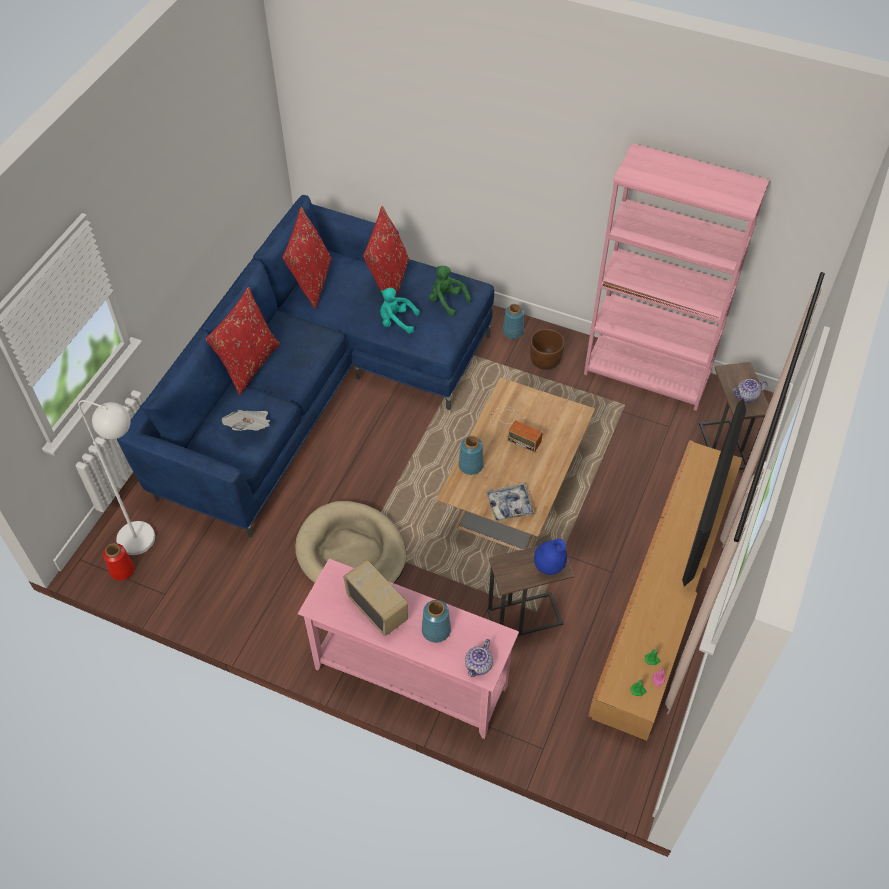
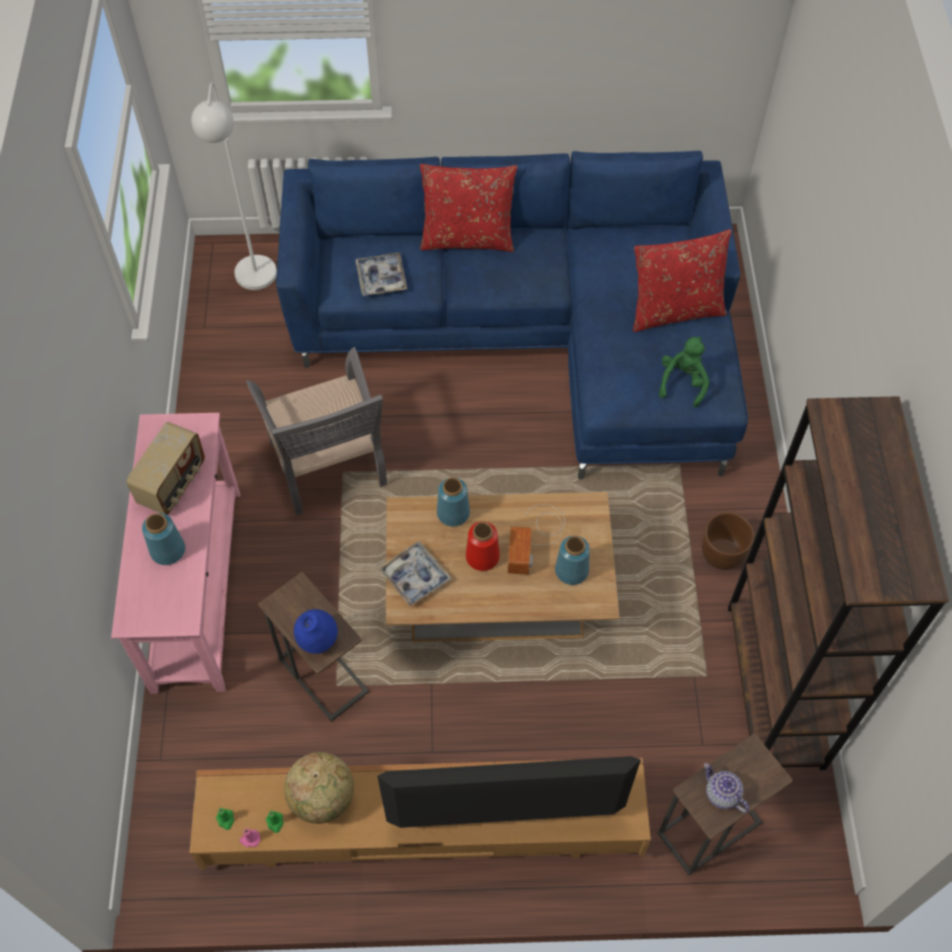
camera: 65 degrees right, 5 degrees up
(122, 570) = (215, 281): red vase -> red vase (482, 557)
(250, 427) = (381, 278): newspaper -> tray
(311, 281) = (624, 238): red pillow -> none
(351, 553) = (328, 466): beige dog bed -> grey armchair
(396, 321) = (615, 345): turquoise plush toy -> none
(479, 665) = (138, 610): teapot -> none
(512, 332) = (746, 498): blue vase -> blue vase (571, 570)
(646, 624) = (323, 798): none -> globe
(647, 375) = (775, 686): pink bookcase -> brown bookcase

